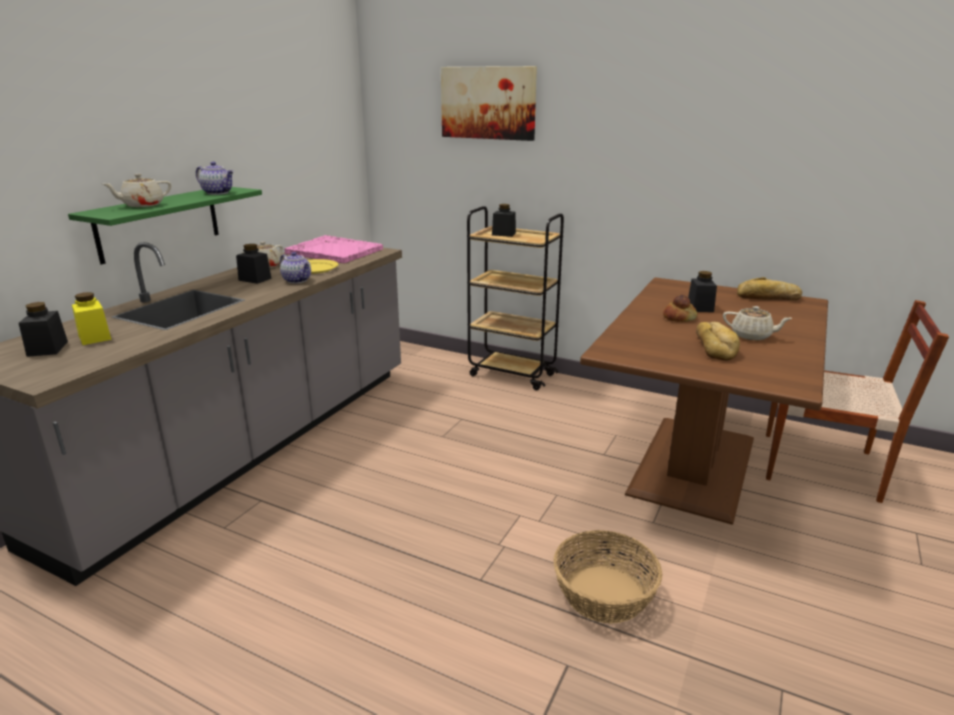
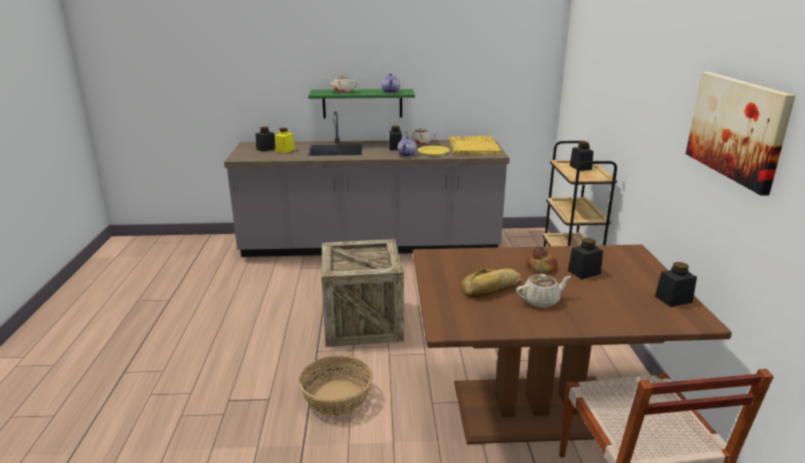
camera: 60 degrees right, 0 degrees up
(333, 251) = (473, 146): pink tray -> yellow tray
(447, 518) = (362, 323): none -> crate
(488, 103) = (607, 53): picture -> picture (737, 128)
(752, 336) = (541, 301): beige teapot -> beige teapot turned 105 degrees counterclockwise
(768, 297) = (673, 299): bread -> black jar

